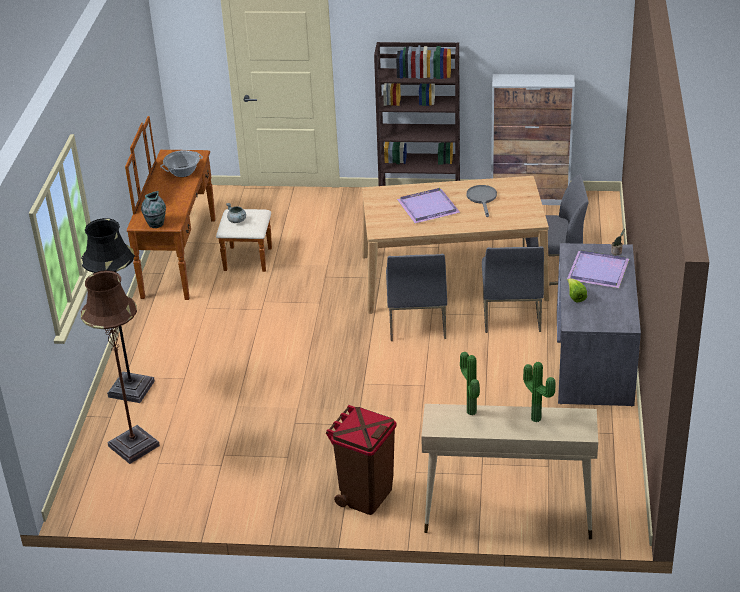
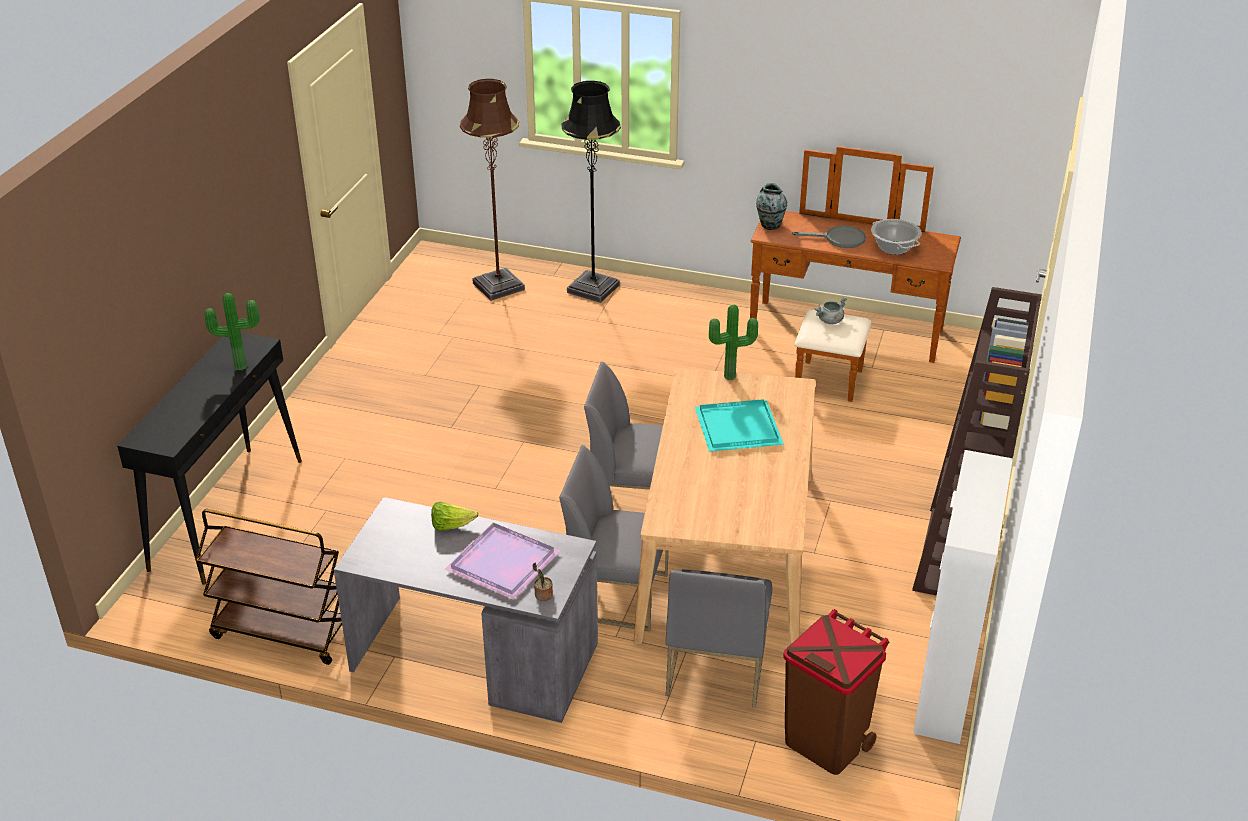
camera: 100 degrees right, 0 degrees up
(365, 495) = (331, 418): brown trash can -> brown trash can (825, 743)
(428, 207) = (740, 429): purple tray -> turquoise tray
(482, 199) = (745, 483): grey frying pan -> grey frying pan (839, 239)
(507, 517) = (228, 512): beige console table -> black console table
(537, 418) = (193, 410): potted plant -> potted plant (731, 378)
(617, 447) = (281, 633): none -> brown cart

